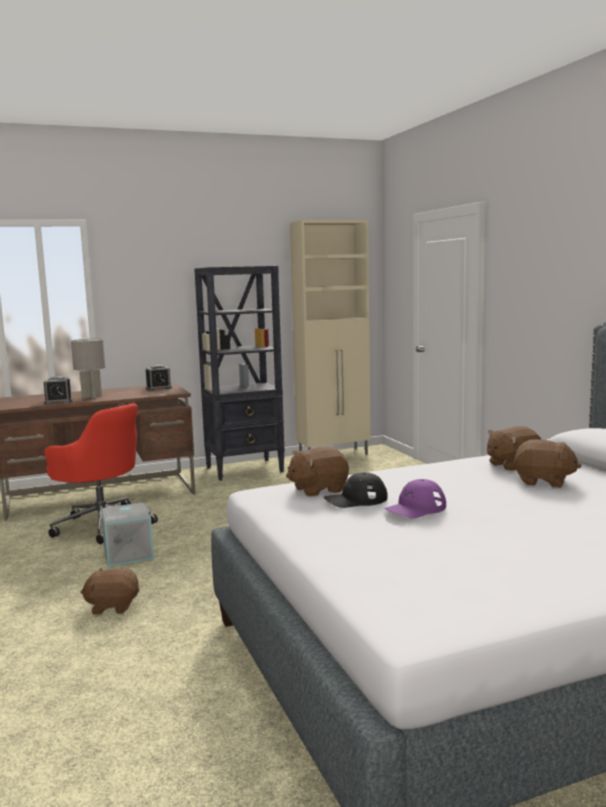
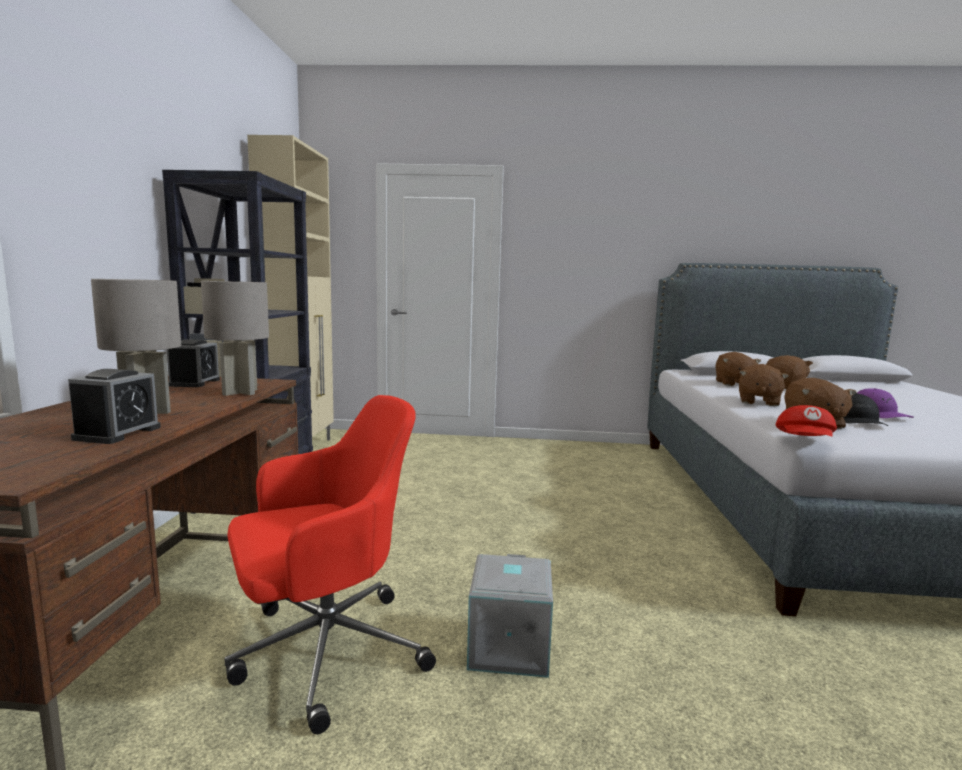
camera: 65 degrees left, 0 degrees up
(113, 606) = (721, 697): brown plush toy -> brown plush toy (758, 402)
(144, 395) = (239, 392): none -> grey table lamp
(243, 489) = (805, 442): none -> red cap

